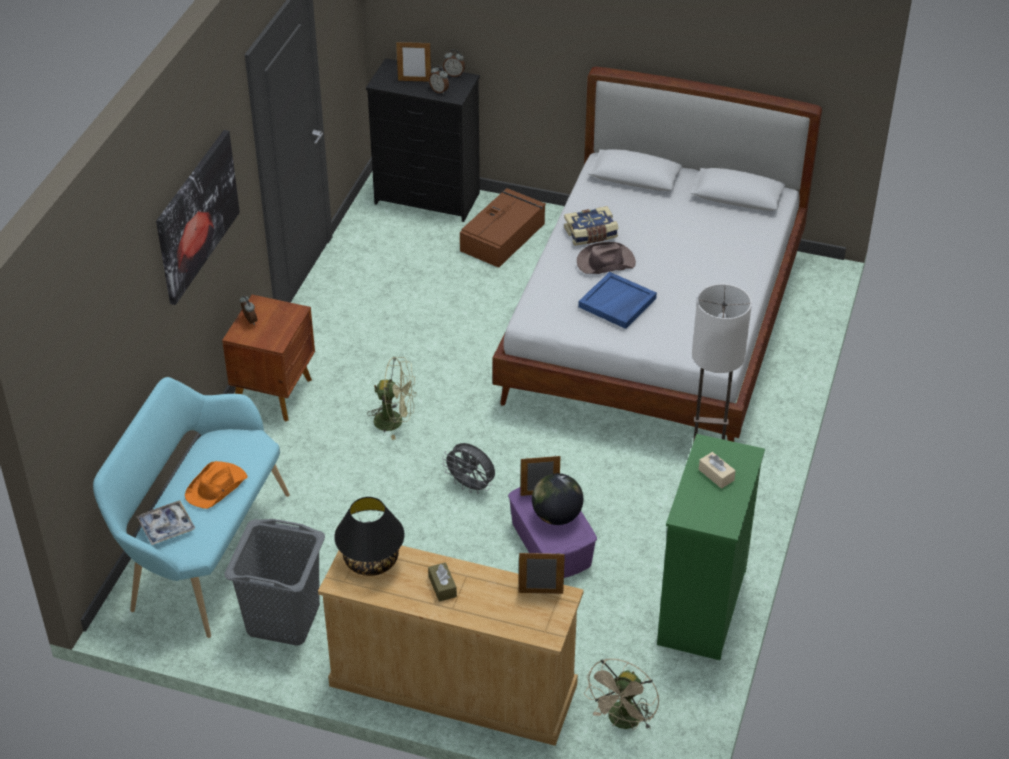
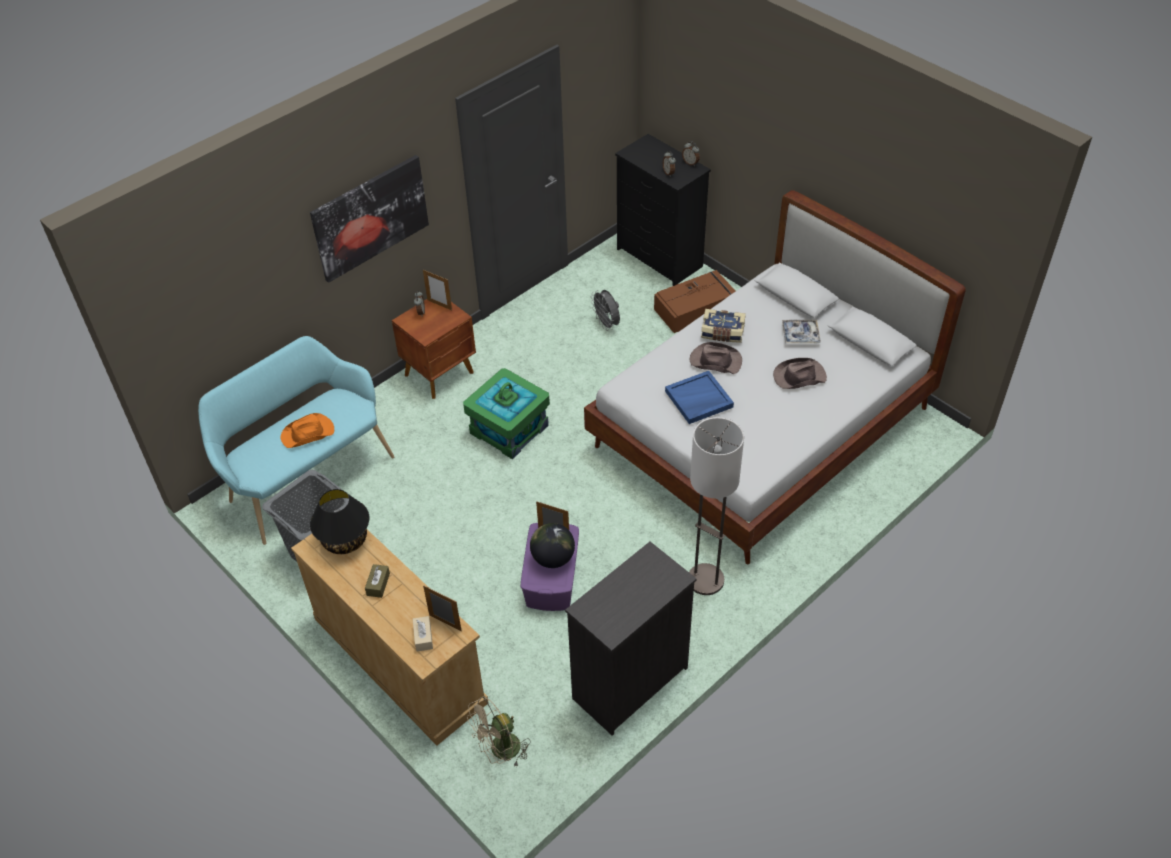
camera: 30 degrees right, 5 degrees up
(166, 527) = (253, 450): tray -> tray (800, 335)
(395, 421) = (509, 429): green fan -> green storage box
(414, 80) = (656, 159): picture frame -> picture frame (439, 305)
(471, 486) = (526, 504): grey fan -> grey fan (607, 324)
(696, 250) = (799, 376): none -> brown hat
(701, 608) = (628, 683): green dresser -> black dresser
(716, 475) = (637, 584): beige tissue box -> beige tissue box (423, 637)

